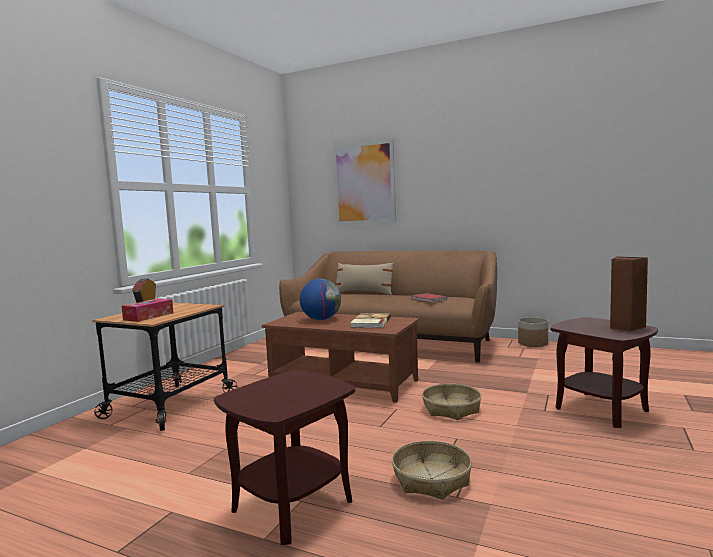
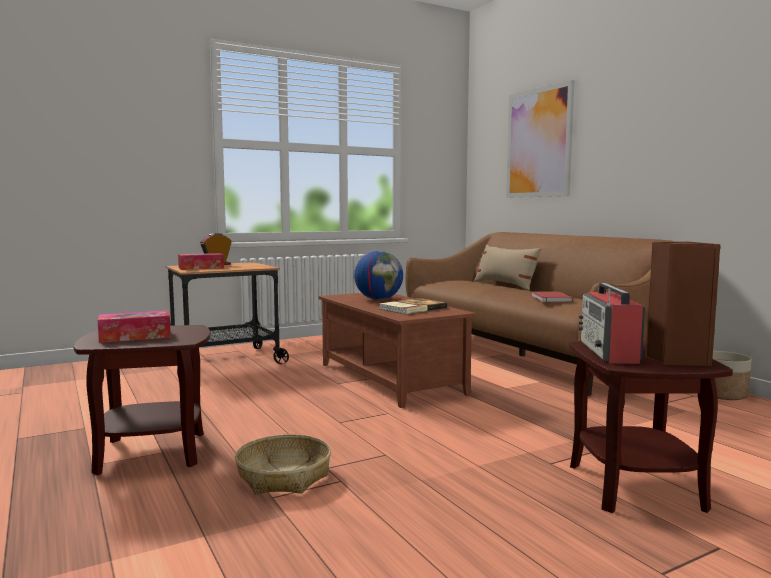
camera: 35 degrees right, 0 degrees up
(281, 395) = (135, 336): none -> tissue box
(451, 409) = (442, 429): basket -> none
(588, 329) = (609, 352): none -> radio

